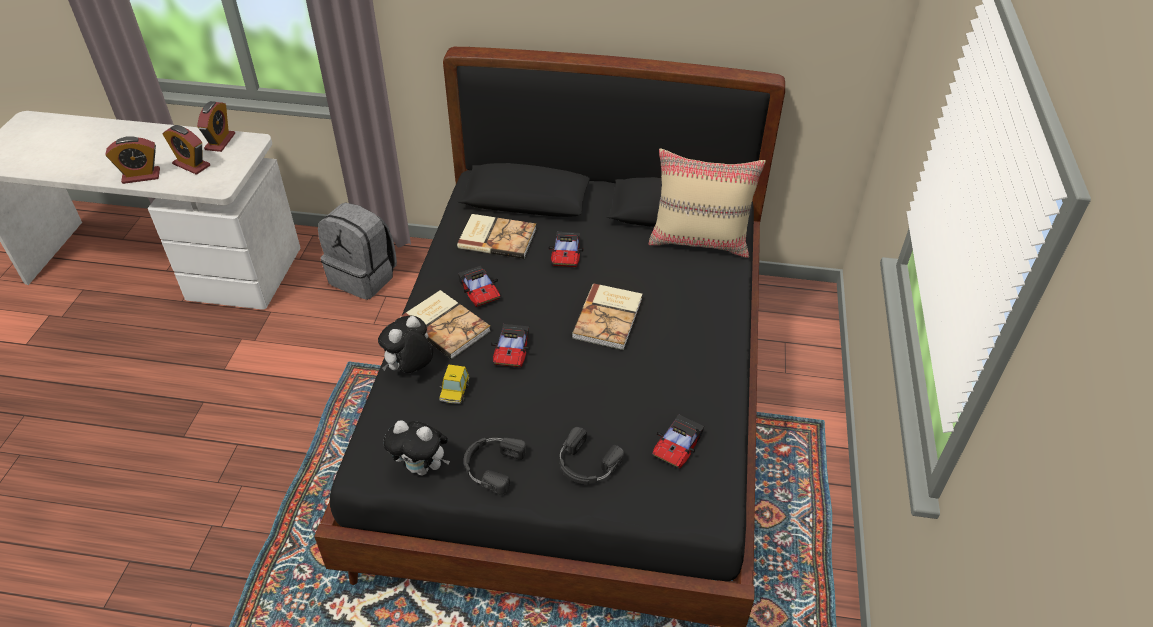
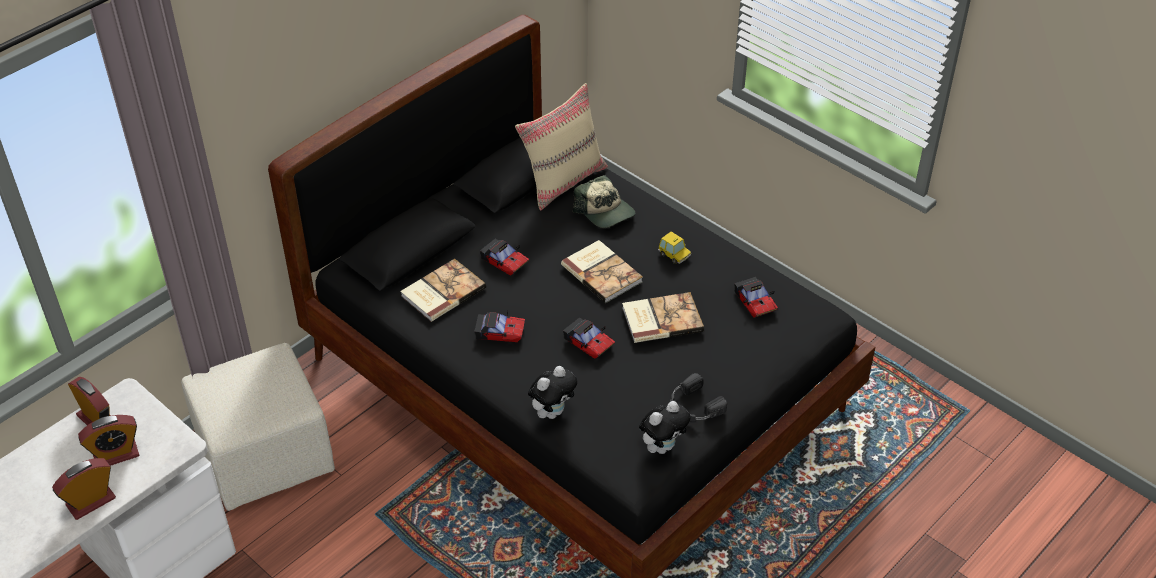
camera: 55 degrees left, 0 degrees up
(141, 176) = (91, 502): alarm clock -> alarm clock turned 150 degrees counterclockwise
(364, 277) = (267, 455): grey backpack -> beige ottoman
(410, 369) = (552, 412): plush toy -> plush toy turned 120 degrees counterclockwise
(446, 325) = (522, 368): book -> book (661, 319)
(455, 392) = (605, 394): toy car -> toy car (674, 255)
(586, 464) = (733, 355): black headphones -> none
(689, 283) = (605, 211): none -> cap

